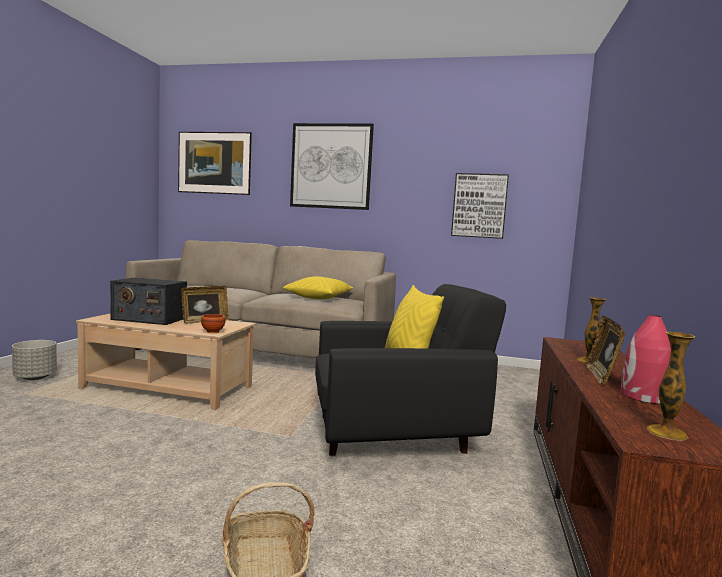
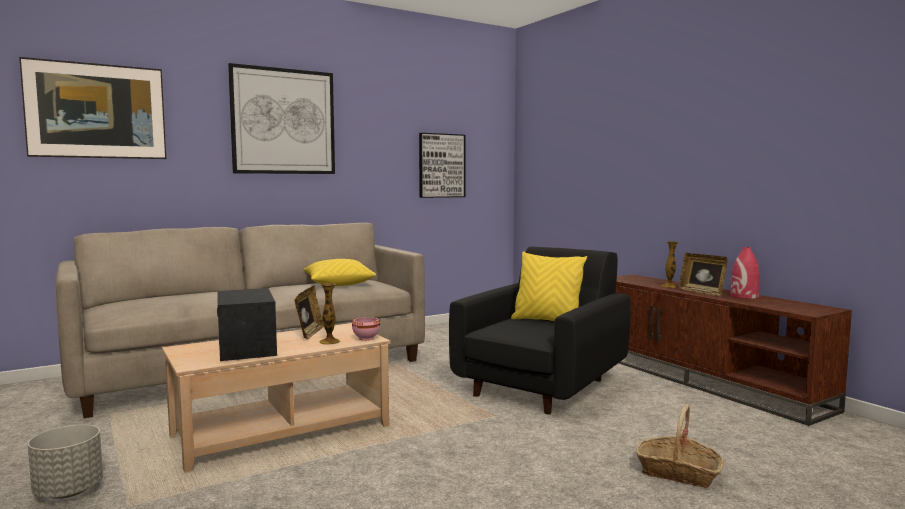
camera: 45 degrees left, 0 degrees up
(149, 319) = (246, 347): radio -> radio turned 105 degrees clockwise
(213, 332) = (367, 338): brown bowl -> pink bowl
(666, 432) = (798, 307): vase -> vase (329, 341)

